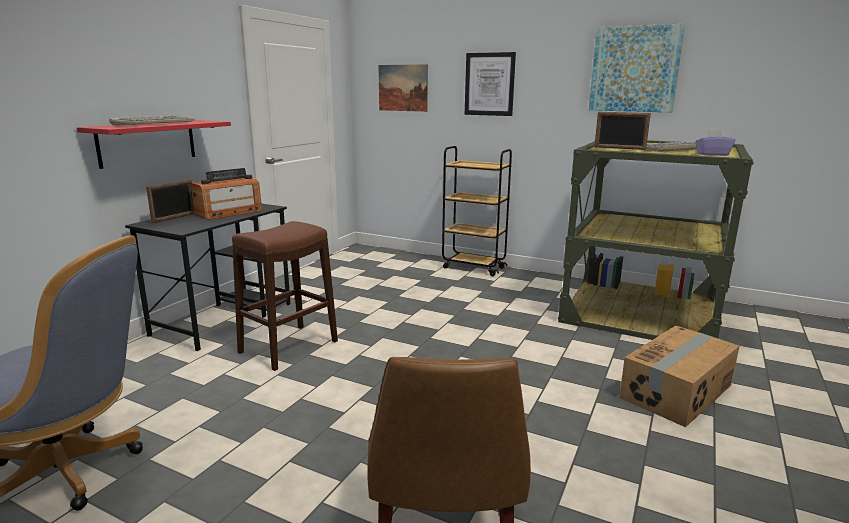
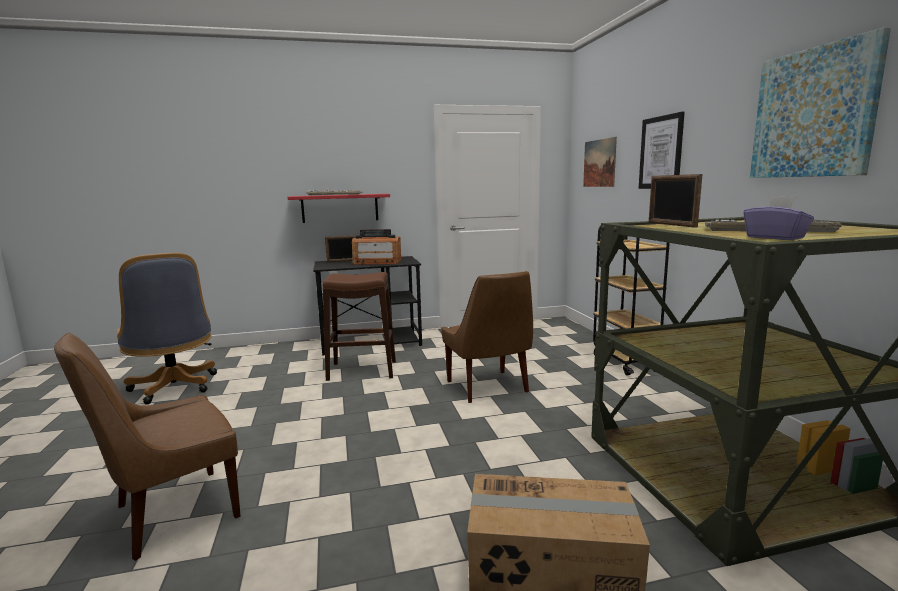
camera: 50 degrees right, 5 degrees down
(432, 317) = (488, 388): none -> brown chair

